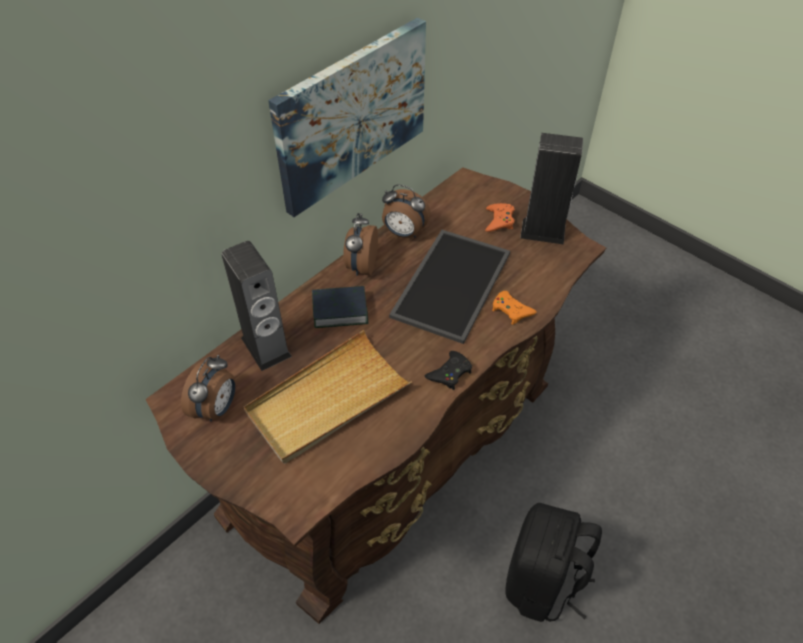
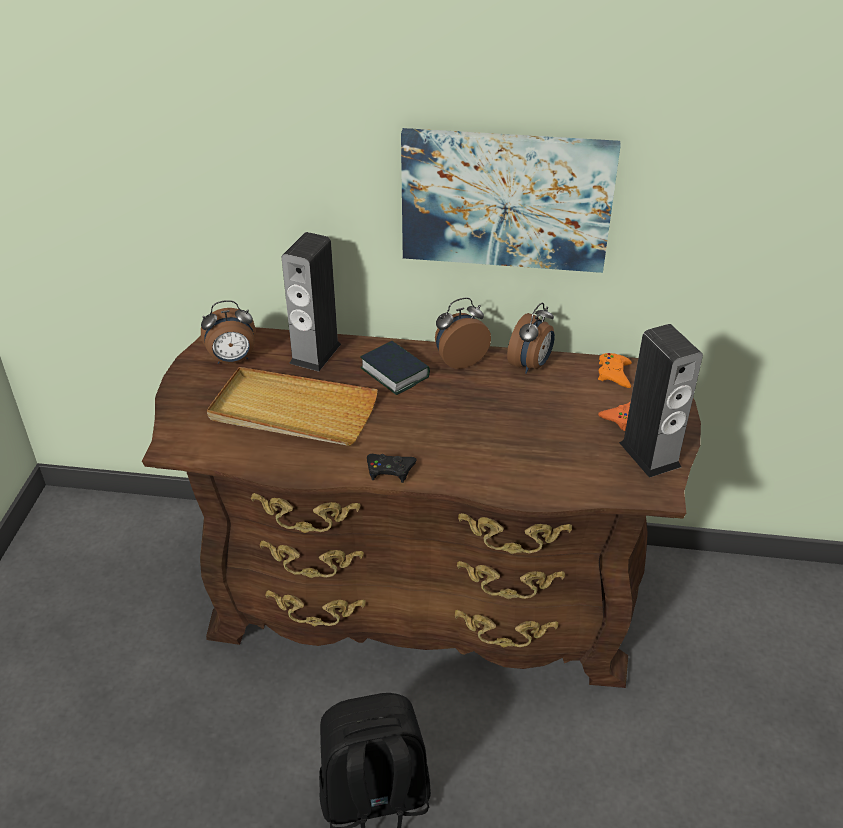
camera: 55 degrees right, 10 degrees down
(404, 233) = (531, 365): alarm clock -> alarm clock turned 135 degrees counterclockwise
(450, 283) = (501, 422): tray -> none
(511, 310) = (511, 477): orange game controller -> orange game controller (614, 374)

